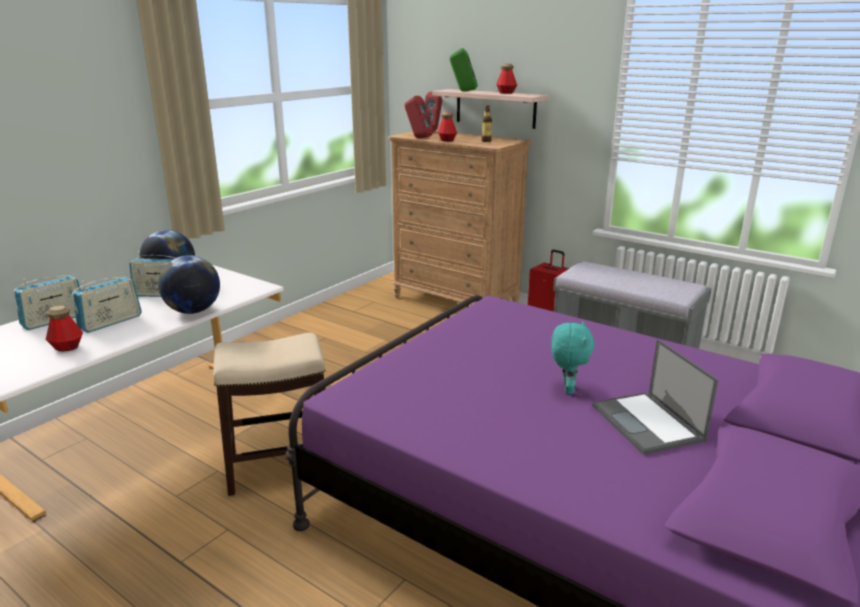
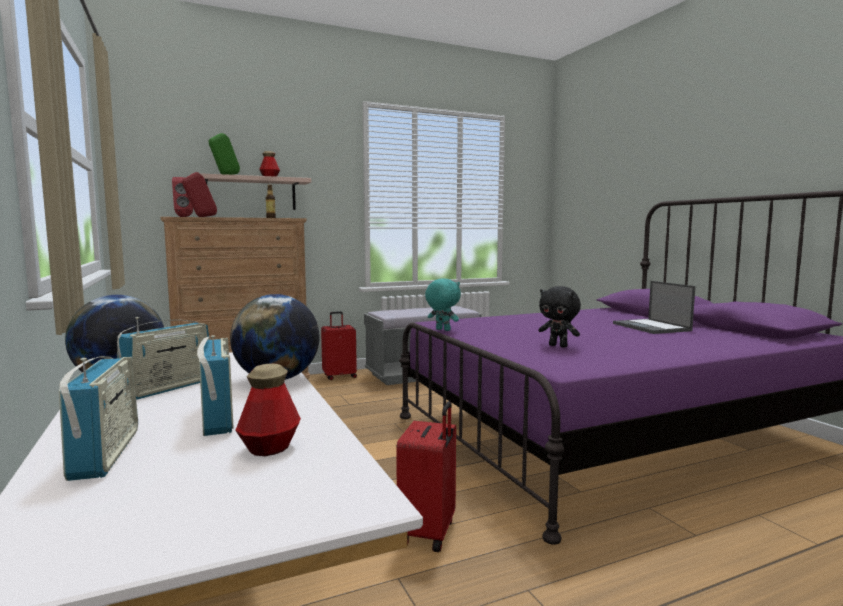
camera: 60 degrees left, 15 degrees down
(279, 465) = (429, 533): stool -> red suitcase
(441, 380) = (558, 346): none -> black plush toy
(447, 140) = (238, 217): bottle -> none
(567, 389) = (597, 330): turquoise plush toy -> turquoise plush toy (442, 330)
(648, 423) = (652, 327): laptop -> laptop turned 60 degrees clockwise

